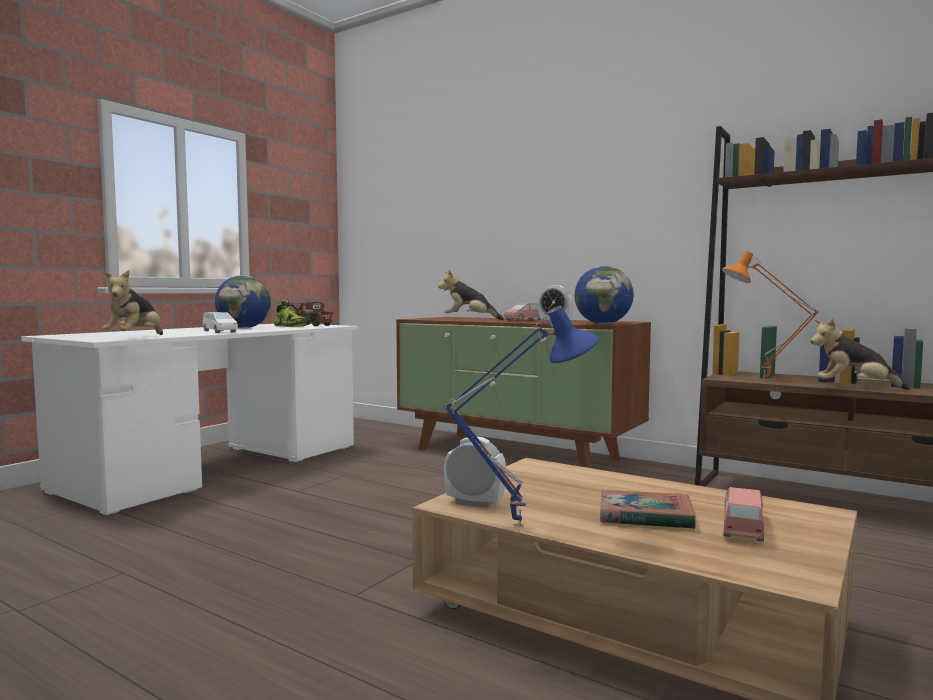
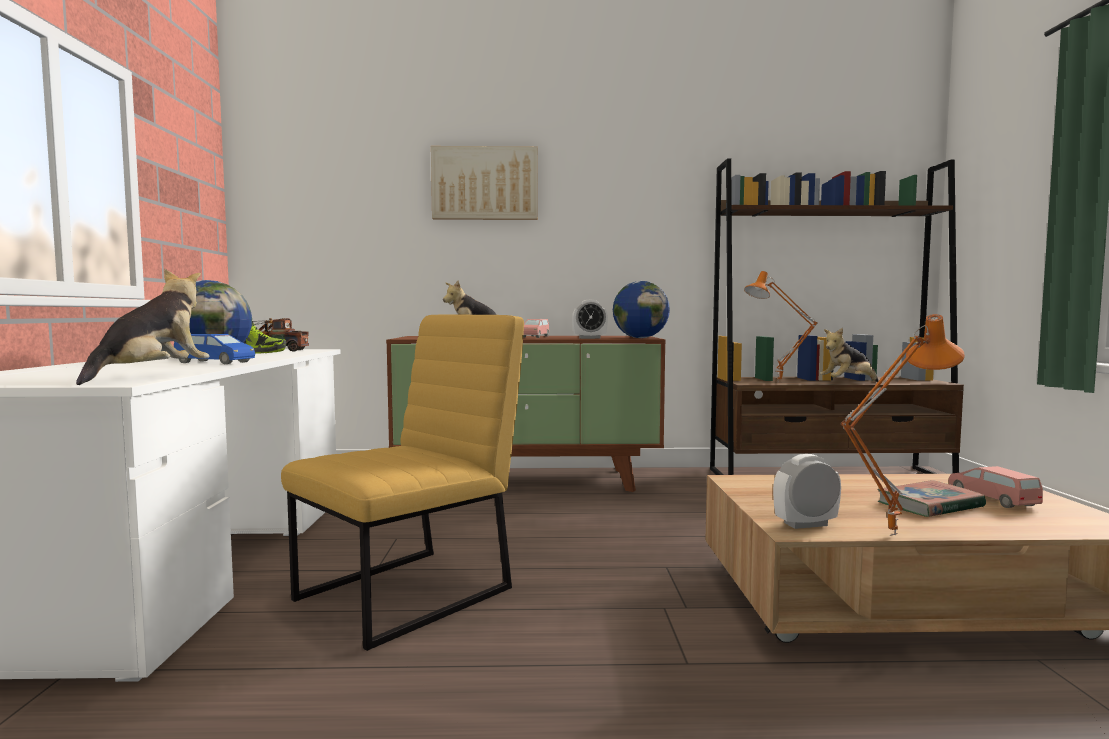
camera: 35 degrees left, 0 degrees up
(135, 337) = (152, 376): plush toy -> plush toy turned 135 degrees counterclockwise
(219, 331) = (214, 362): white toy car -> blue toy car
(289, 508) = (410, 592): none -> yellow chair
(506, 179) = (485, 183): none -> picture
(518, 524) = (889, 533): blue table lamp -> orange table lamp

